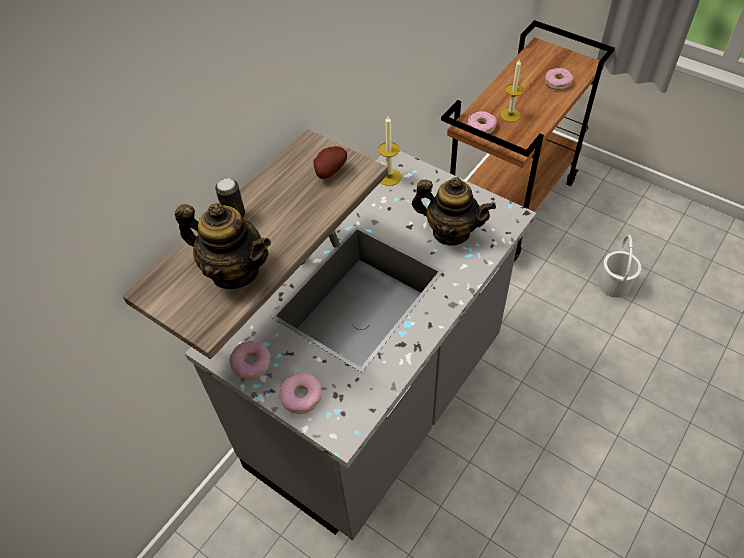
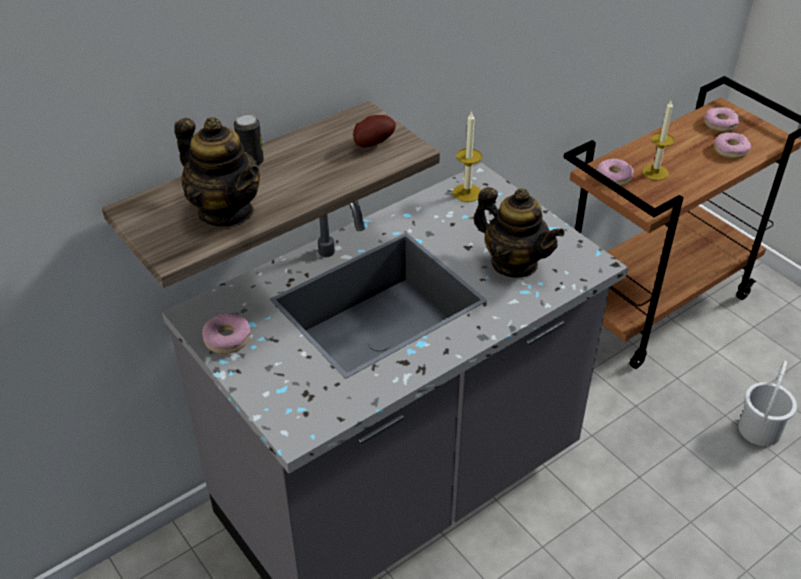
camera: 15 degrees right, 10 degrees down
(301, 396) = (267, 384): donut -> donut (720, 124)

